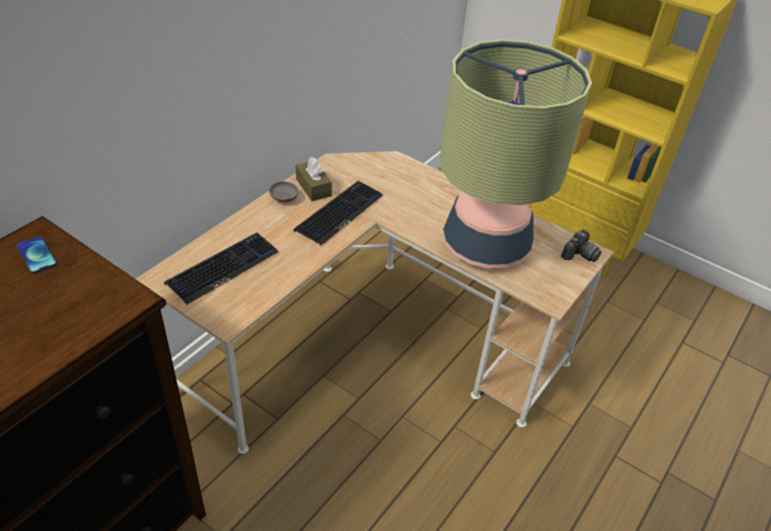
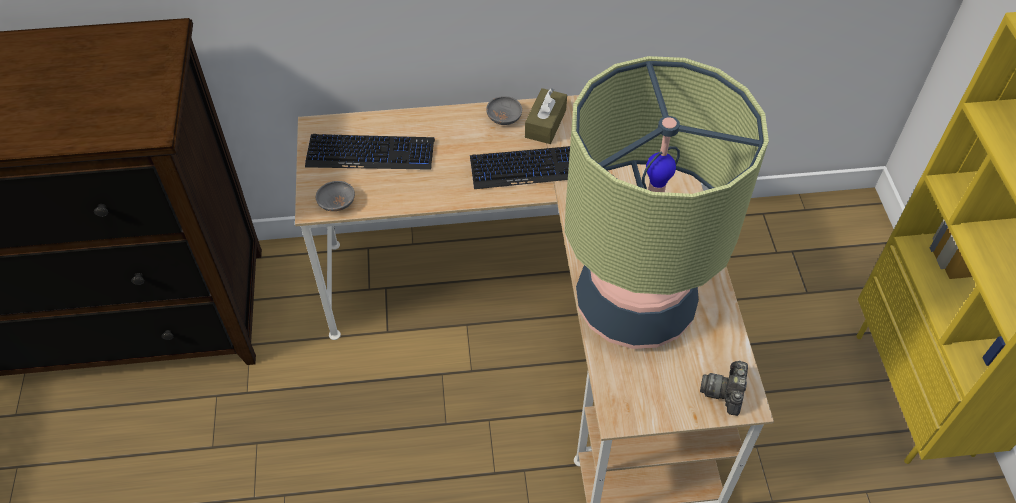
camera: 50 degrees right, 10 degrees up
(36, 255) = (145, 51): phone -> none
(240, 311) = (337, 203): none -> grey bowl
(579, 254) = (725, 392): camera -> camera turned 105 degrees clockwise

